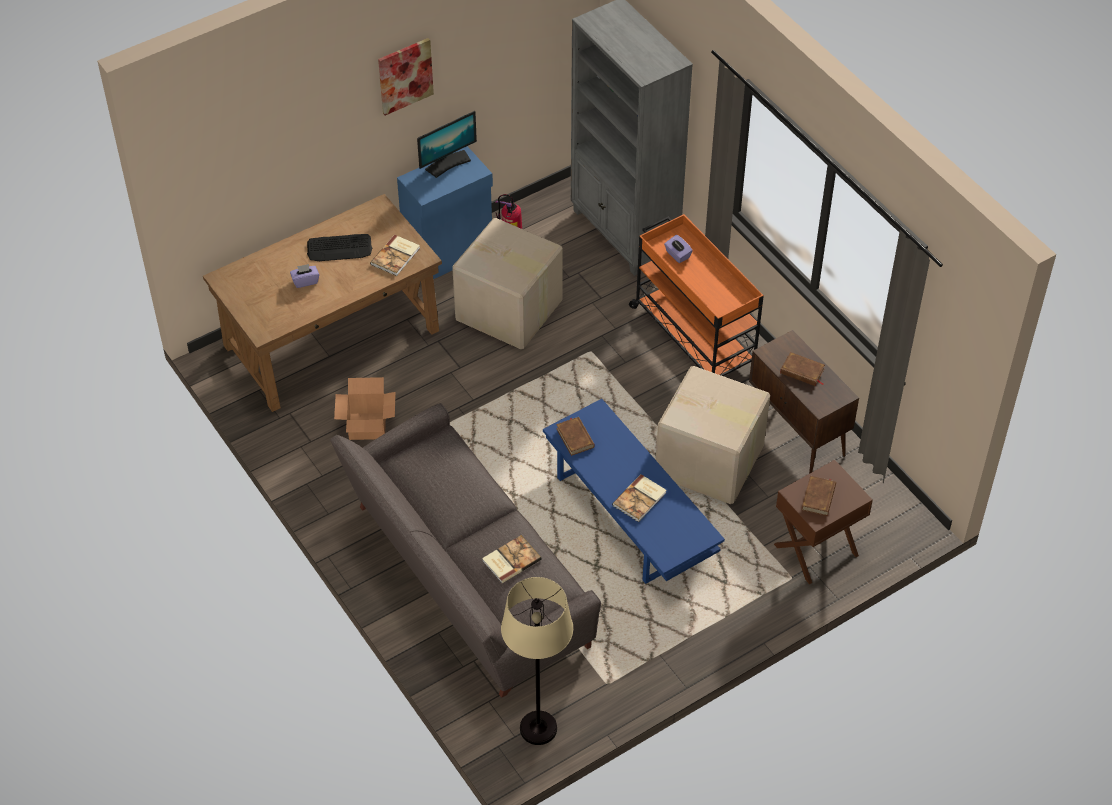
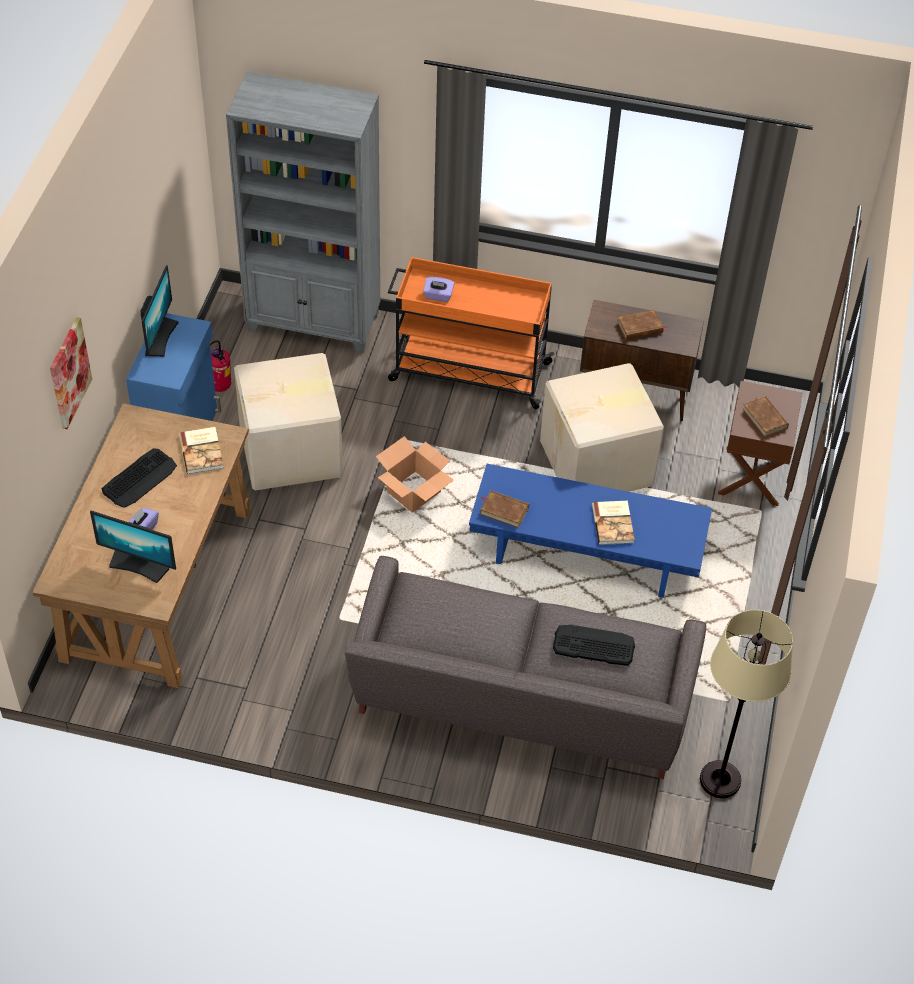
camera: 45 degrees left, 0 degrees up
(278, 302) = (139, 565): none -> monitor
(368, 426) = (282, 637): cardboard box -> cardboard box (414, 492)
(405, 75) = (113, 256): picture -> picture (69, 373)
(510, 560) = (593, 645): book -> keyboard

